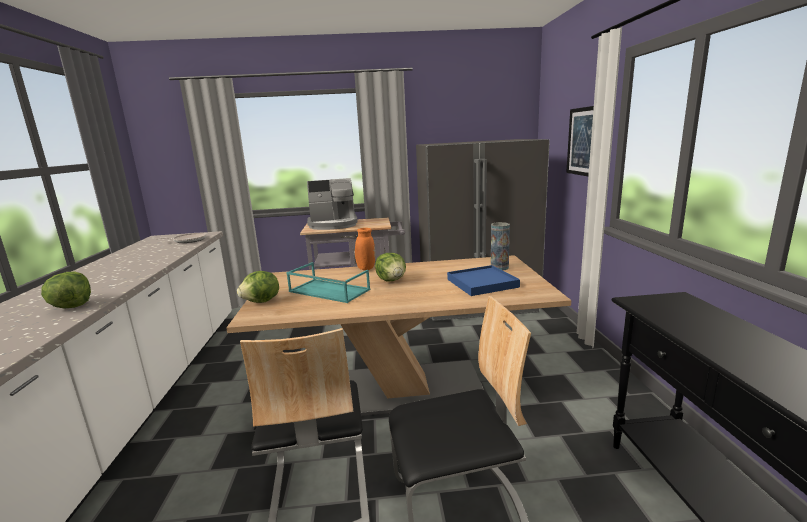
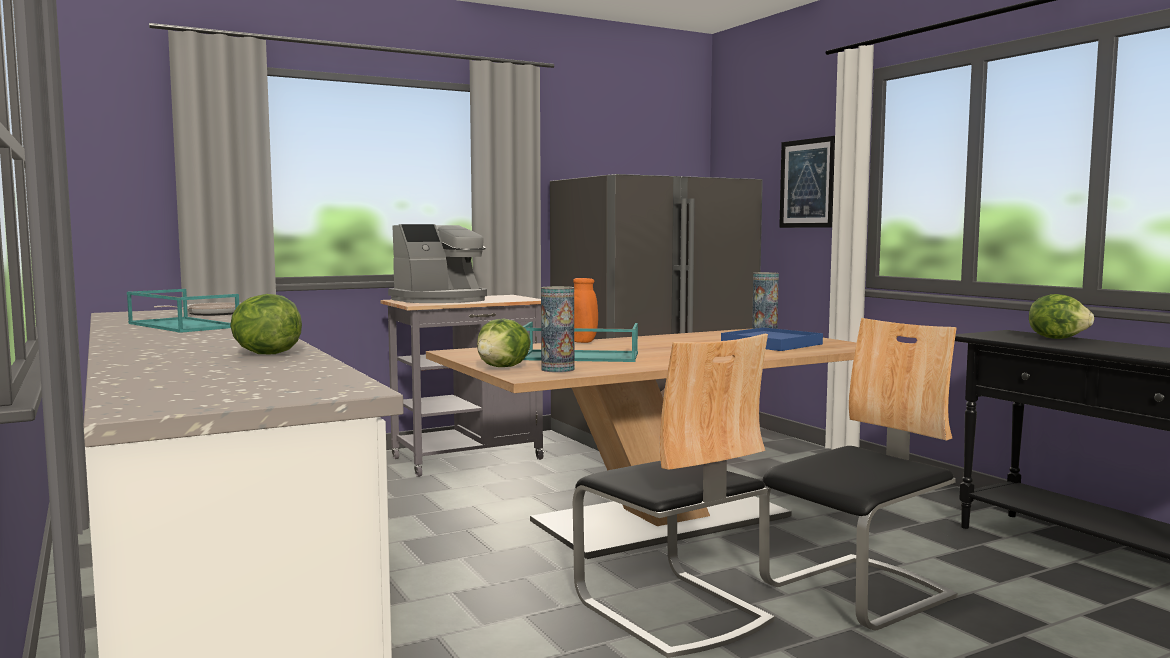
camera: 25 degrees left, 10 degrees down
(141, 256) = (181, 325): none -> turquoise tray
(284, 309) = (557, 369): none -> vase
(392, 280) = (647, 347): lettuce -> lettuce (1057, 338)

